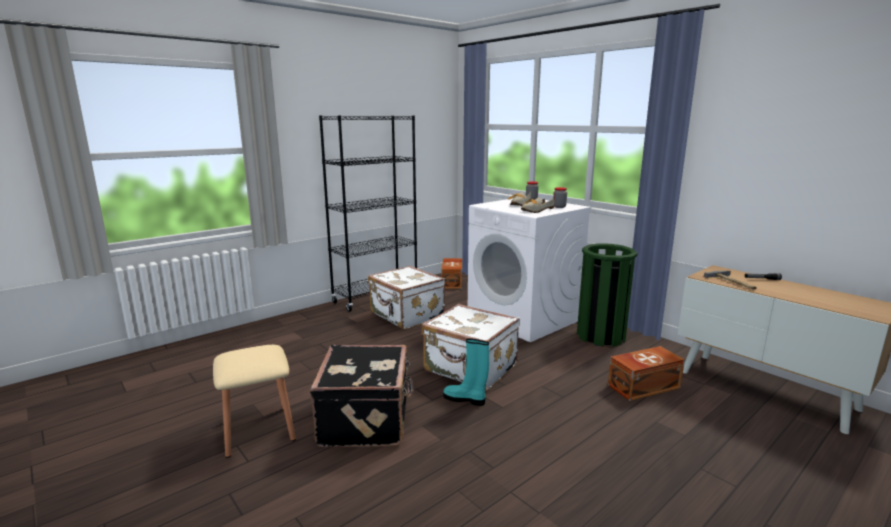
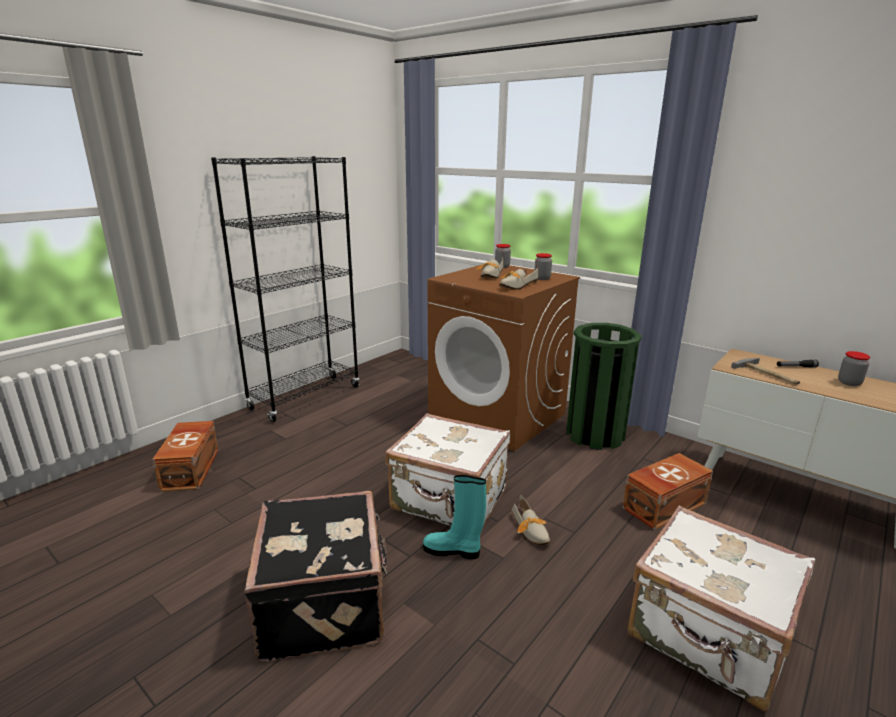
camera: 10 degrees left, 5 degrees up
(258, 430) = (166, 643): beige stool -> none
(406, 316) = (350, 423): white suitcase -> white suitcase (709, 637)
(452, 282) = (399, 367): brown storage box -> brown storage box (192, 469)
(524, 318) = (498, 415): white washing machine -> brown washing machine
(528, 393) = (531, 531): none -> shoe
(802, 291) = (849, 383): none -> jar

